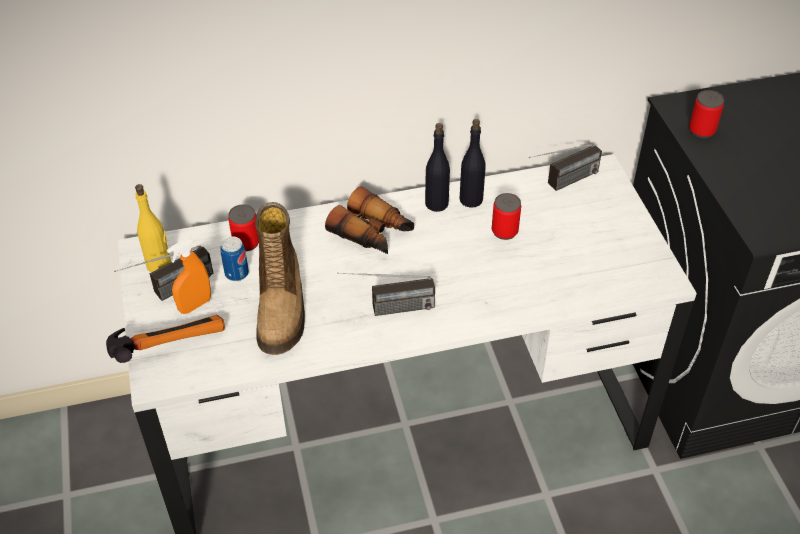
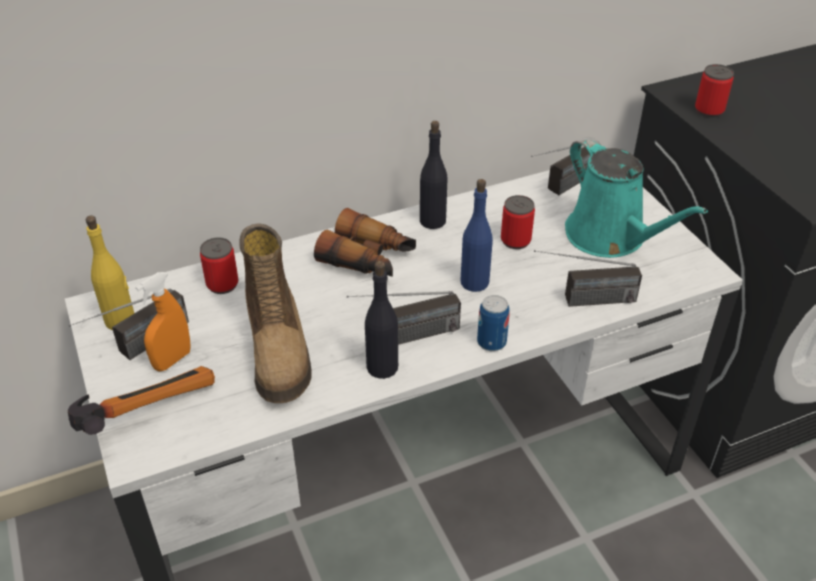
camera: 10 degrees left, 5 degrees down
(236, 273) = (217, 319): can -> can (491, 342)
(458, 266) = (474, 282): none -> blue bottle
(471, 199) = (469, 213): black bottle -> black bottle (382, 367)
(547, 295) = (582, 301): none -> radio
(590, 238) = (610, 237): none -> turquoise watering can

